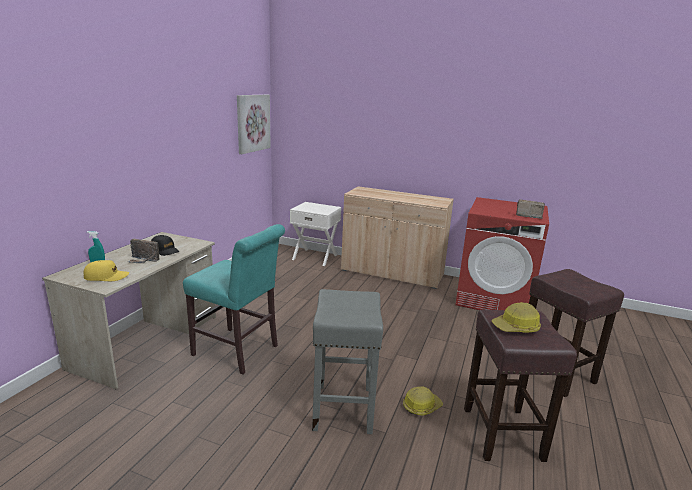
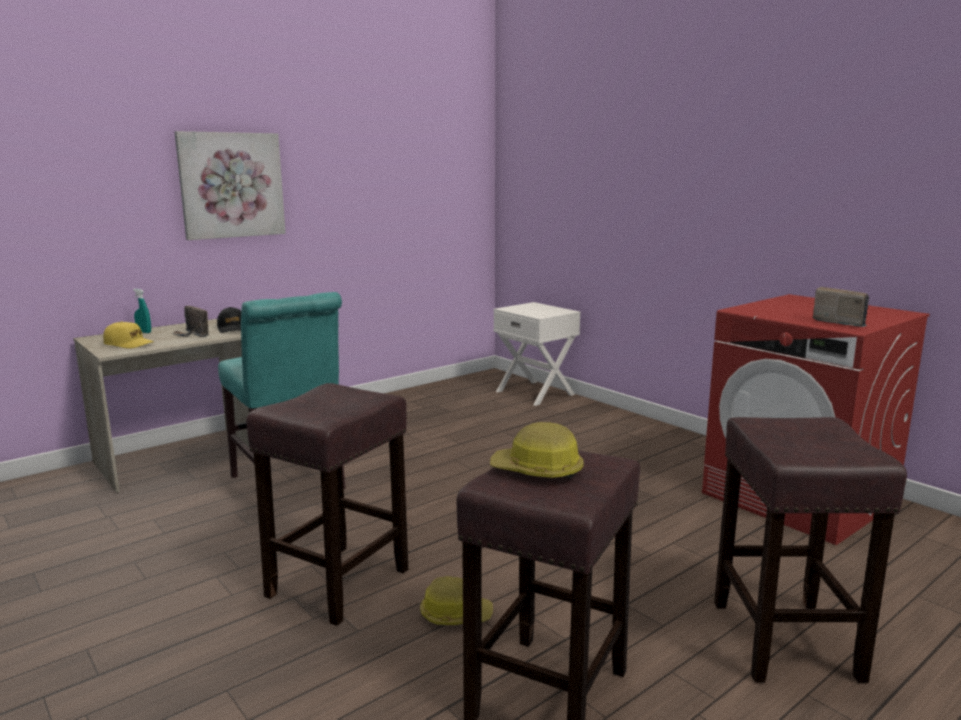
camera: 30 degrees right, 5 degrees down
(252, 123) = (453, 175): picture -> picture (231, 185)
(343, 407) = (340, 581): grey stool -> brown stool
(392, 273) = (639, 430): beige cabinet -> none

